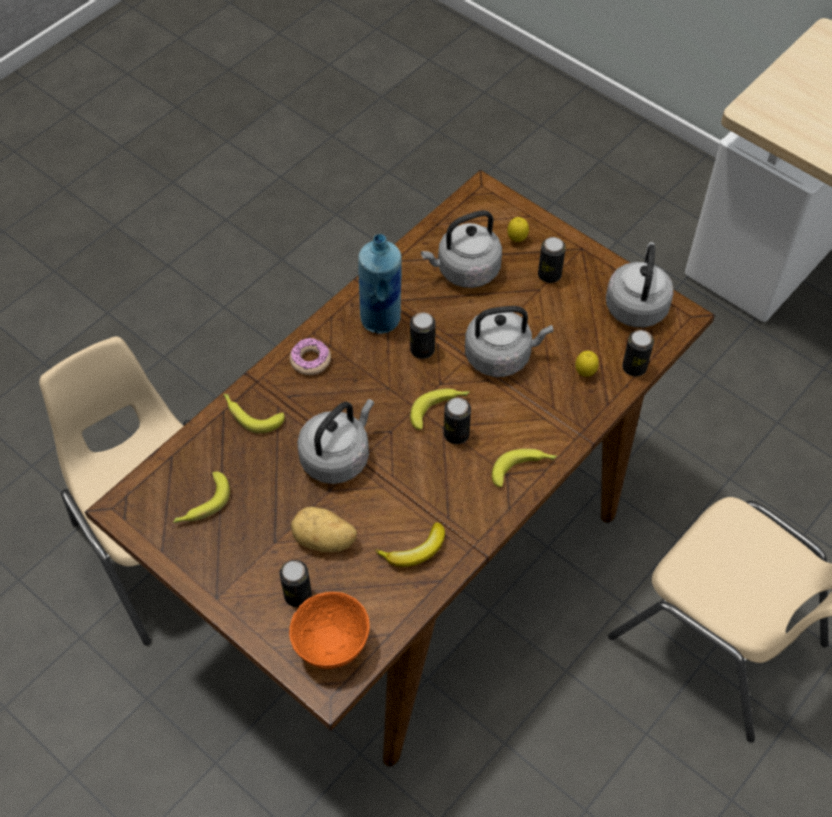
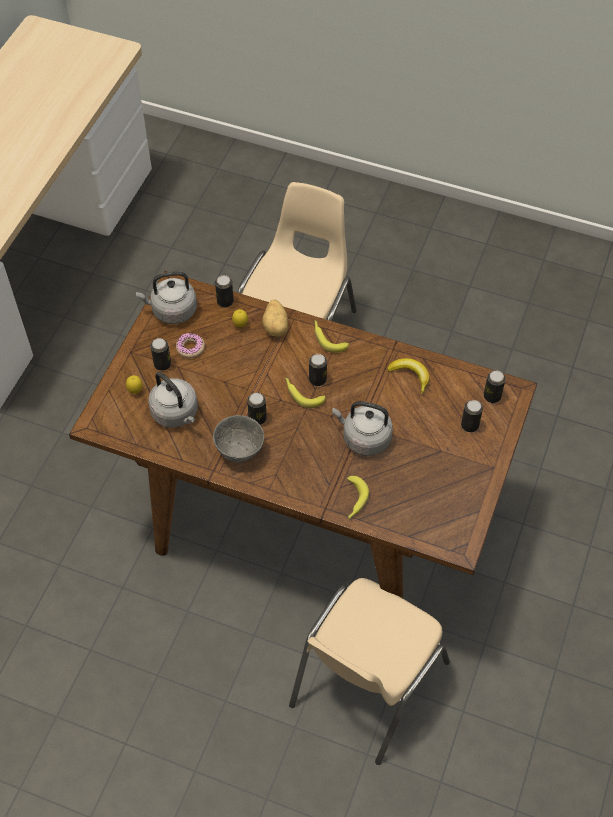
camera: 110 degrees left, 0 degrees up
(202, 504) = (435, 502): banana -> none
(310, 360) = (293, 481): donut -> donut (190, 348)
(324, 541) = (427, 424): potato -> potato (276, 326)
(333, 647) = (492, 396): orange bowl -> can
(381, 319) = (240, 451): blue bottle -> grey bowl
(501, 356) = (244, 372): grey kettle -> none

